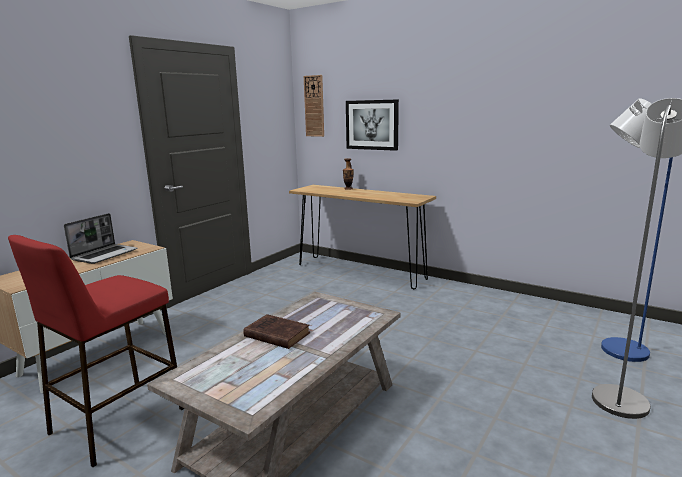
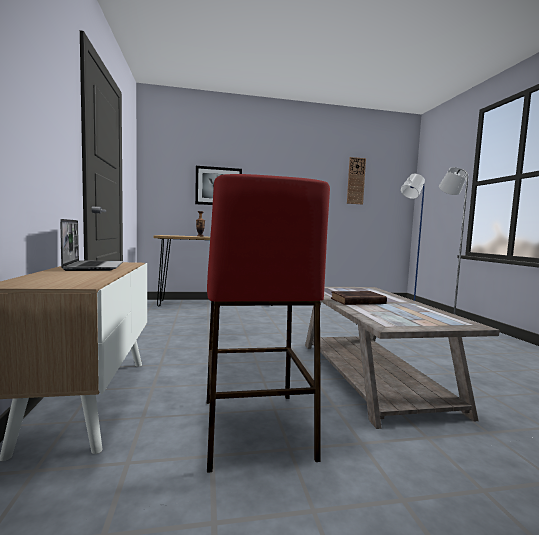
camera: 45 degrees left, 10 degrees down
(314, 106) = (161, 167): wall clock -> wall clock (356, 181)

